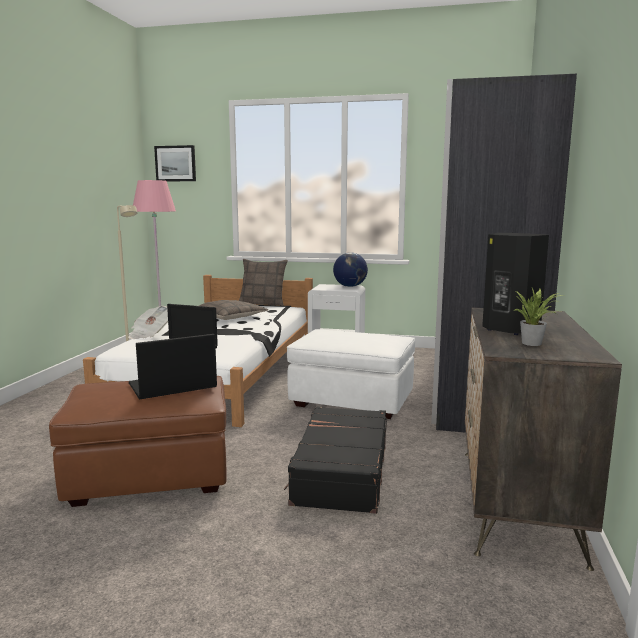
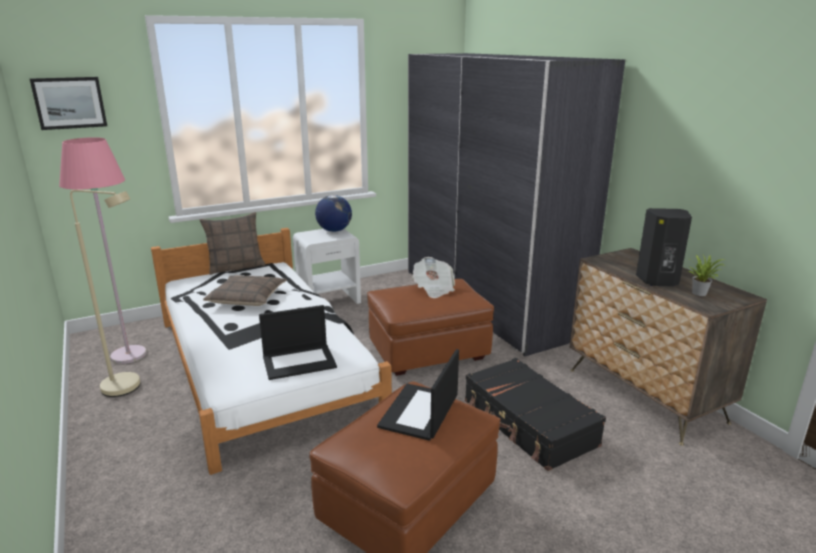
camera: 40 degrees left, 10 degrees up
(150, 334) = (213, 352): newspaper -> newspaper (433, 289)
(352, 400) = (428, 351): white ottoman -> brown ottoman

